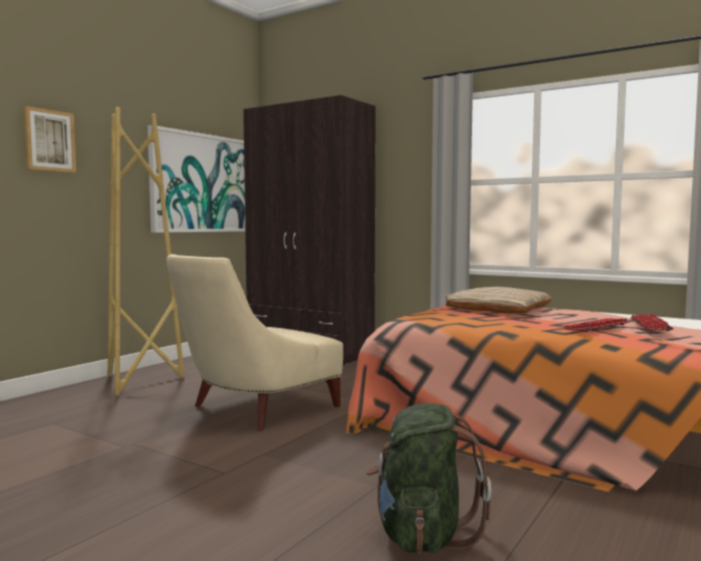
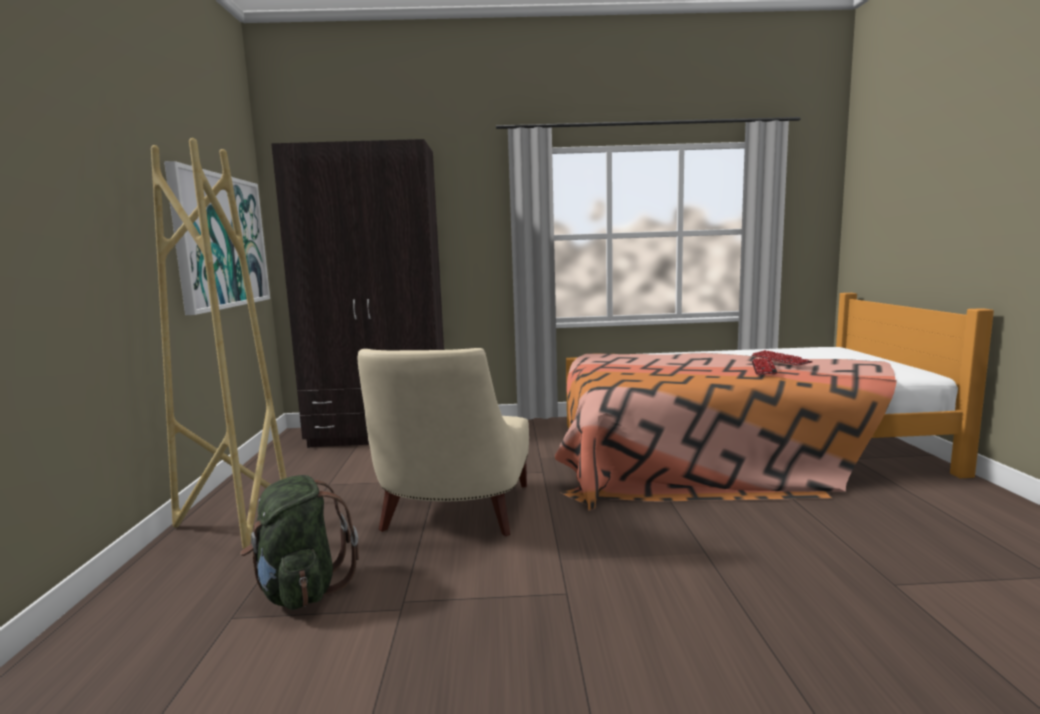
camera: 35 degrees left, 5 degrees up
(49, 140) = (61, 185): picture -> none
(422, 535) = (811, 580): green backpack -> green backpack (301, 591)
(498, 309) = (637, 361): beige pillow -> none

